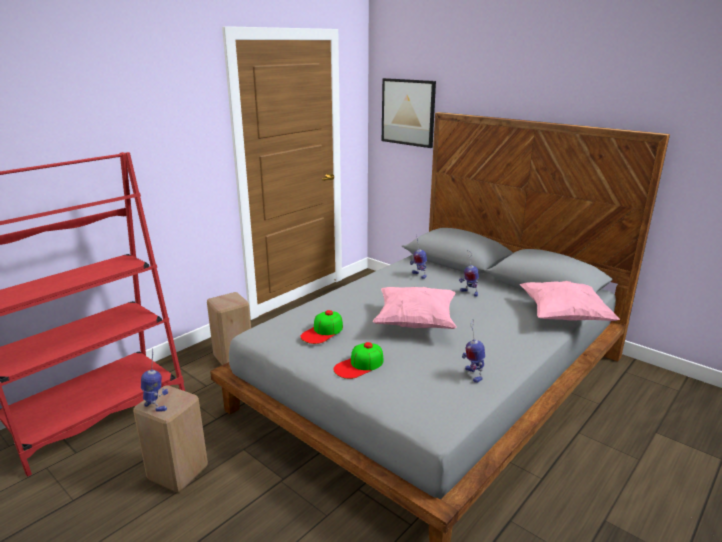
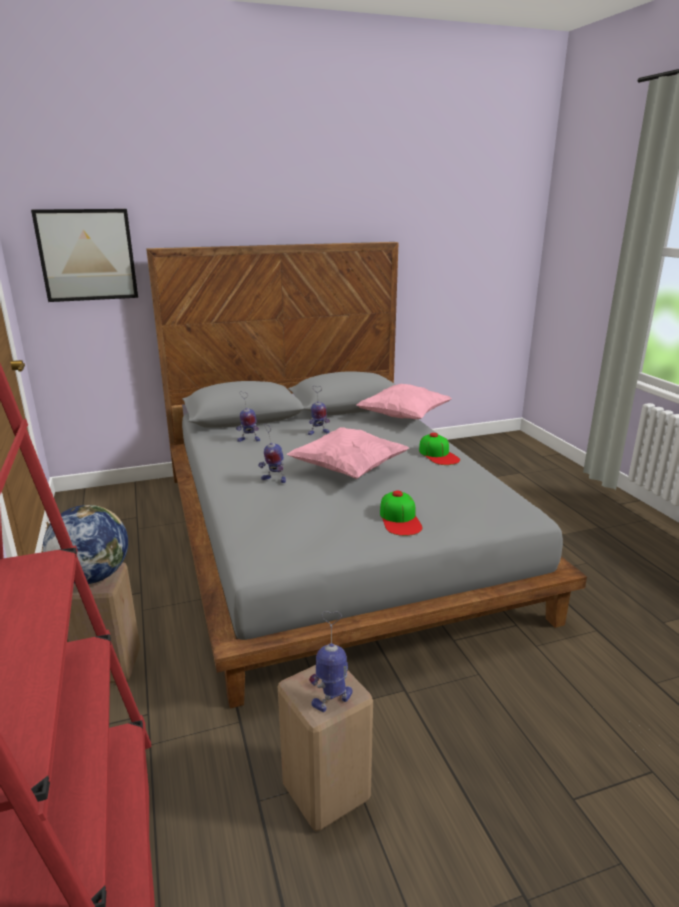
camera: 60 degrees left, 0 degrees up
(227, 300) = (92, 576): none -> globe
(322, 332) = (316, 517): cap -> cap (438, 455)
(472, 374) = (462, 475): toy robot -> toy robot (273, 480)

